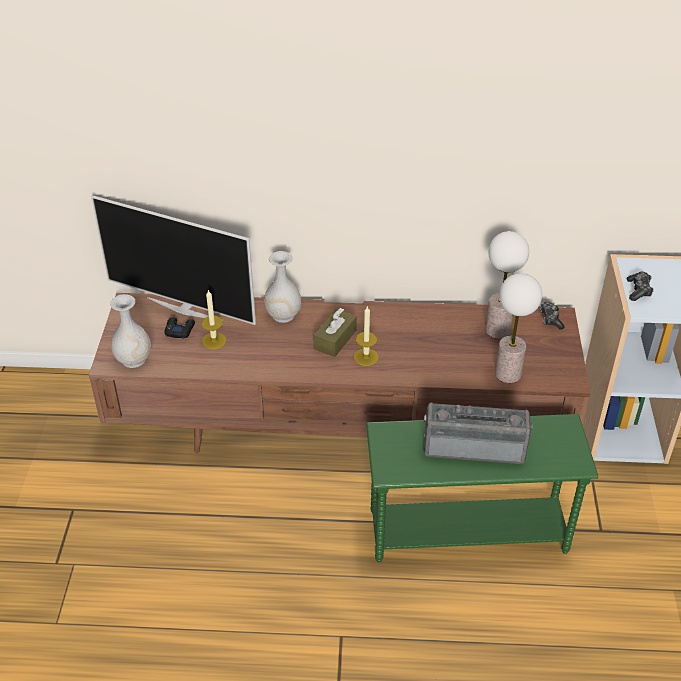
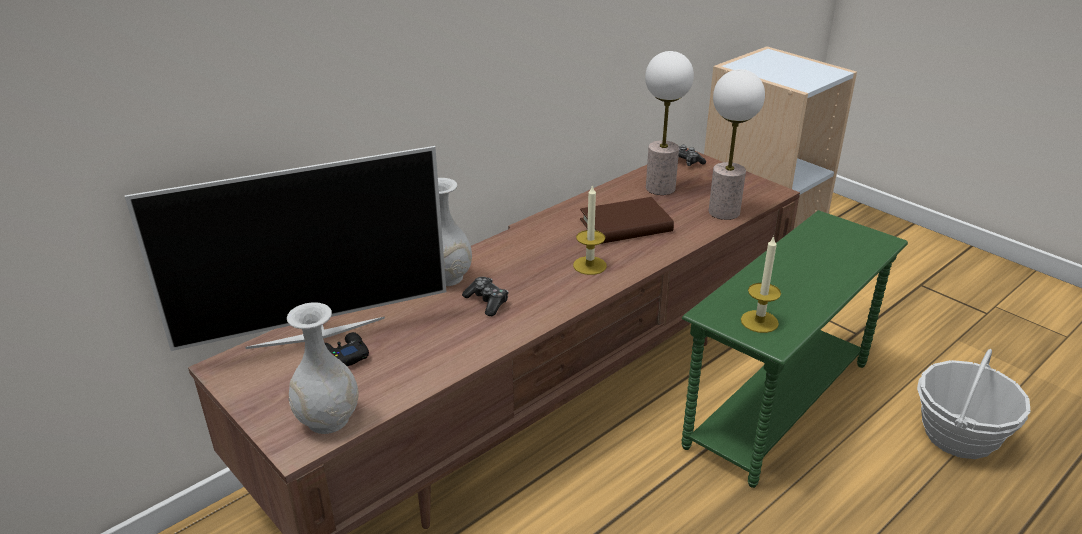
camera: 45 degrees left, 10 degrees down
(214, 340) = (405, 341): candle -> candle (759, 321)
(335, 339) = (536, 268): brown tissue box -> none
(429, 344) = (626, 226): none -> brown book
(474, 445) = (796, 276): radio -> none
(553, 639) = (959, 435): none -> basket
(638, 290) = (777, 76): game controller -> game controller (487, 302)

